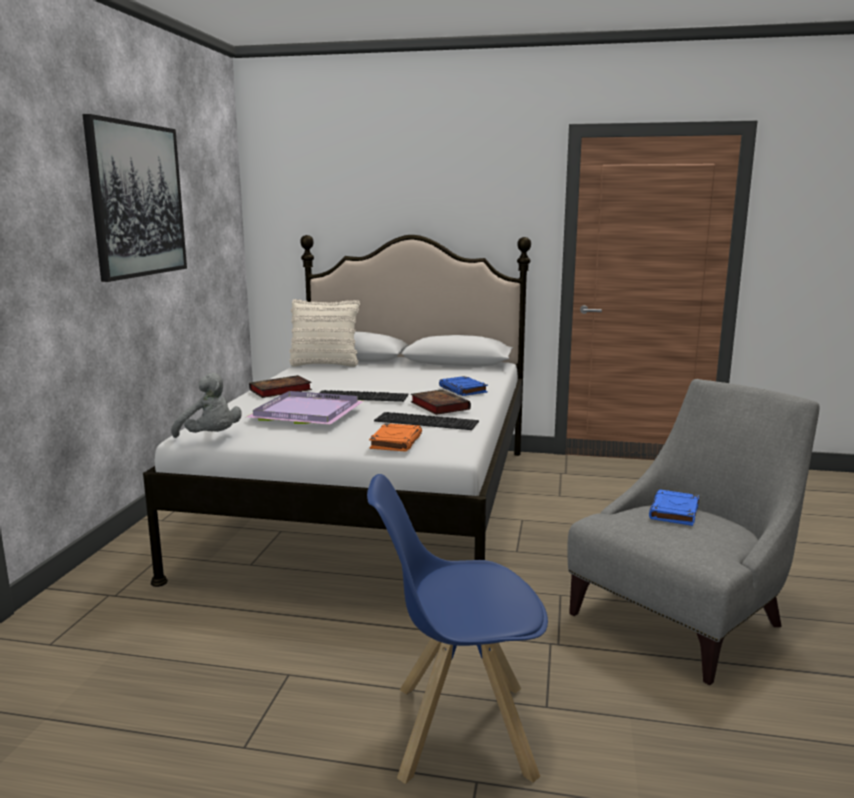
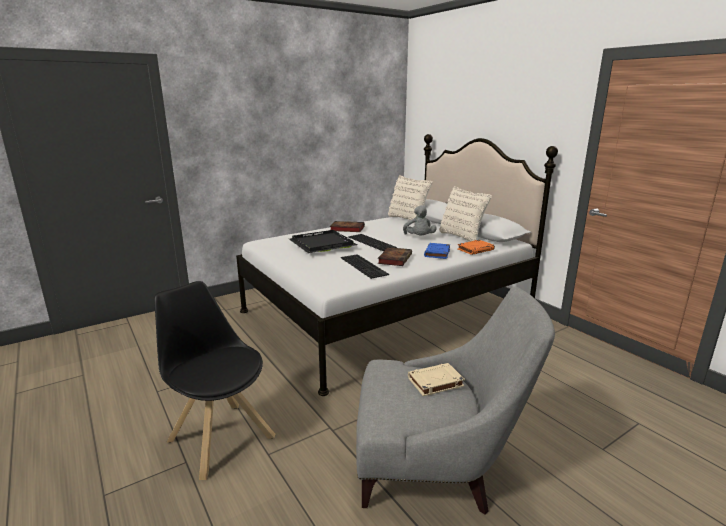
camera: 45 degrees right, 5 degrees up
(137, 200) = (301, 112): picture -> none
(211, 437) = (262, 245): grey plush toy -> grey plush toy (419, 238)
(309, 412) = (323, 244): purple tray -> black tray
(396, 441) = (319, 272): orange book -> orange book (475, 249)
(439, 369) = (462, 237): none -> beige pillow
(458, 730) = (220, 437): blue chair -> black chair
(674, 512) = (435, 382): blue book -> beige book

